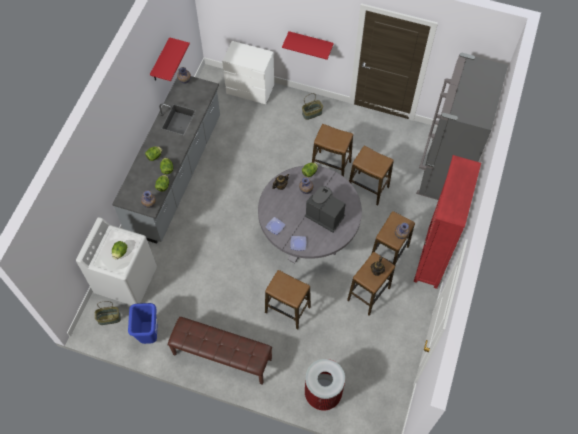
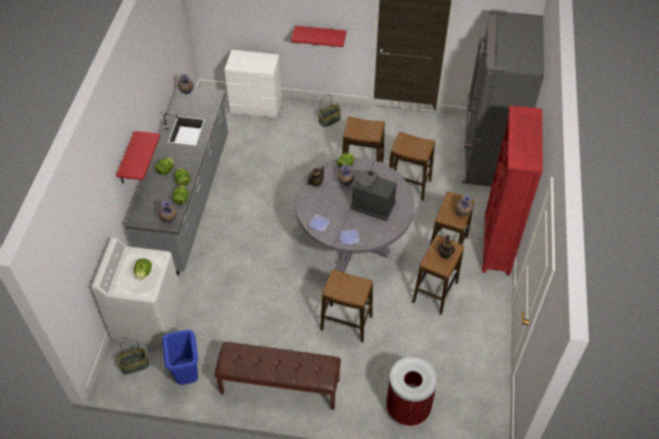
camera: 10 degrees left, 10 degrees down
(160, 61) = (159, 65): red shelf -> red shelf (127, 159)

